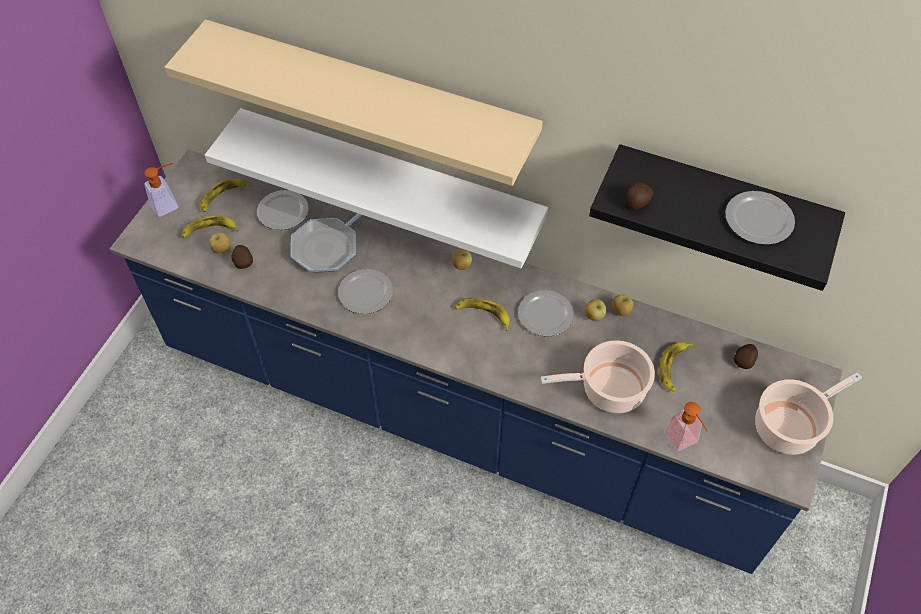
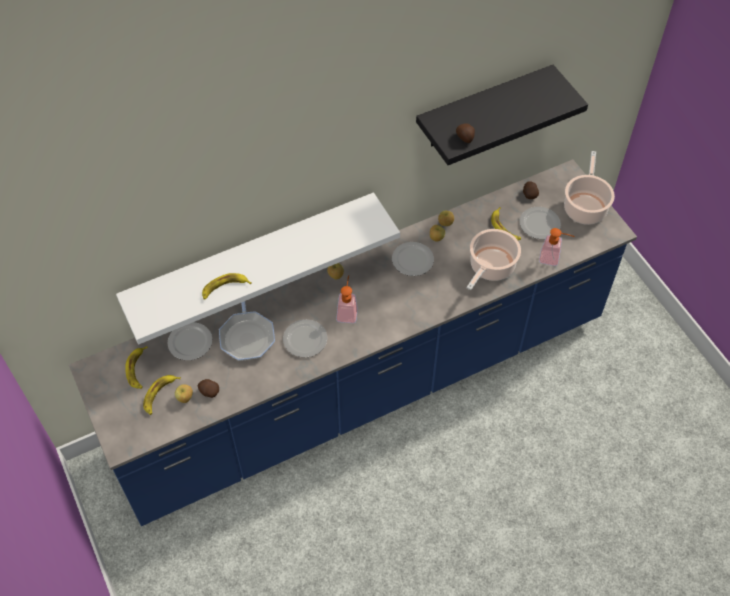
camera: 50 degrees left, 0 degrees up
(169, 204) = (109, 406): soap dispenser -> soap dispenser (347, 311)
(369, 93) = (231, 204): beige shelf -> none
(483, 314) = (382, 290): banana -> banana (224, 288)
(759, 219) = (525, 98): plate -> plate (539, 223)

